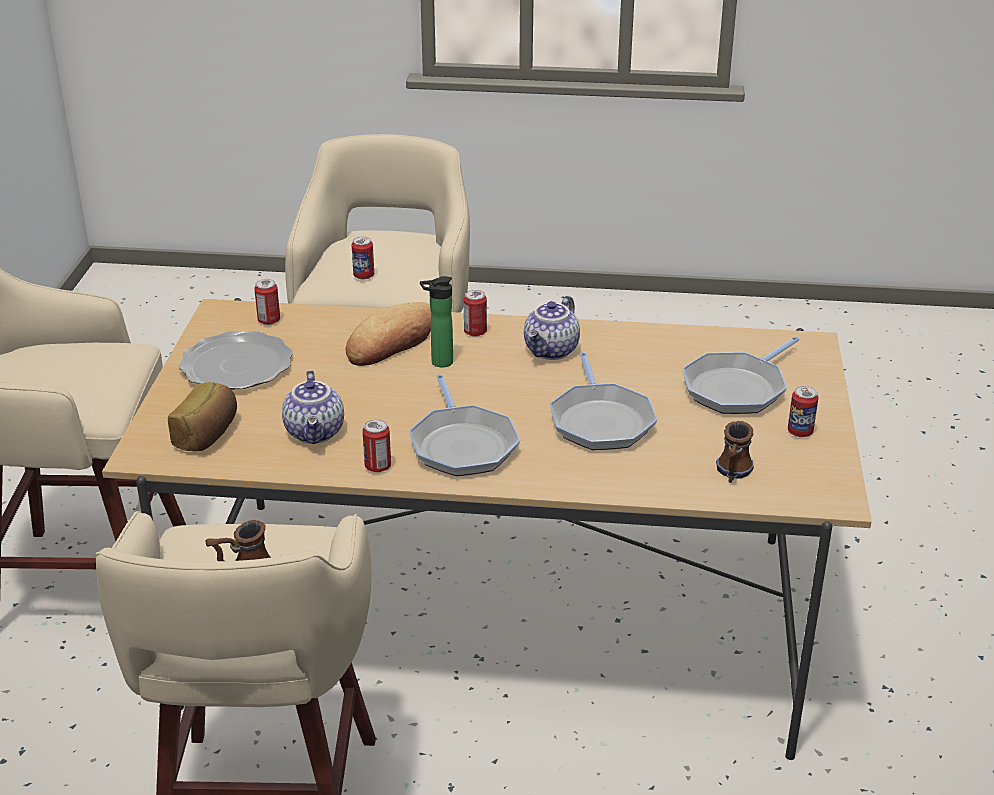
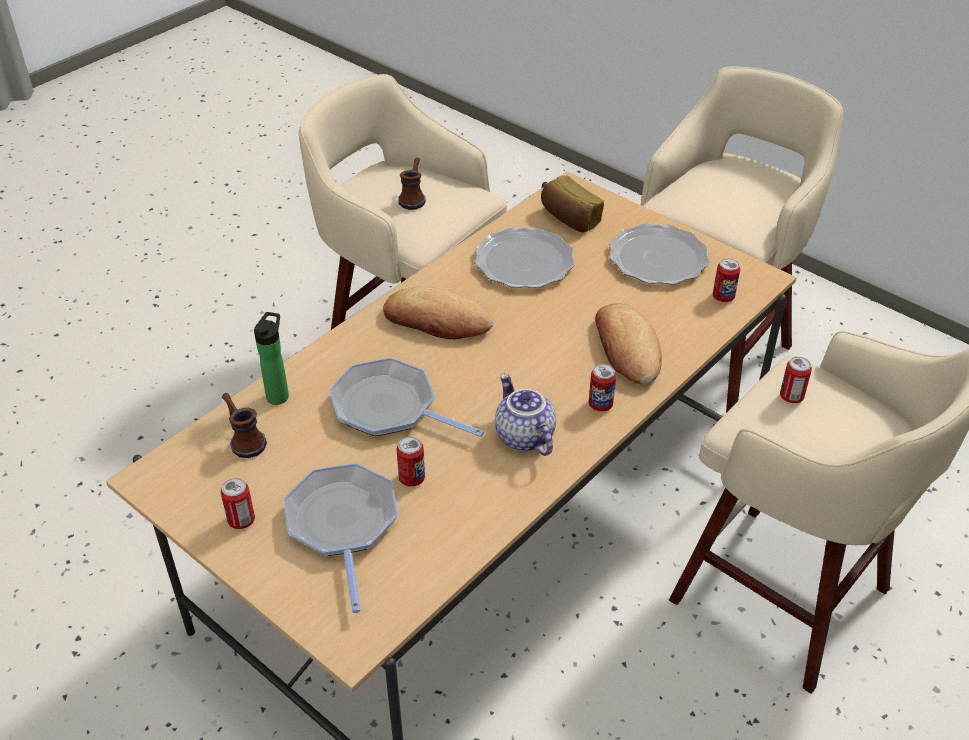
camera: 125 degrees right, 10 degrees up
(316, 433) = (524, 262): teapot -> plate
(378, 467) = (452, 273): can -> can (412, 478)
(438, 362) = (567, 360): bottle -> bottle (279, 394)
(462, 445) = (437, 321): frying pan -> bread

